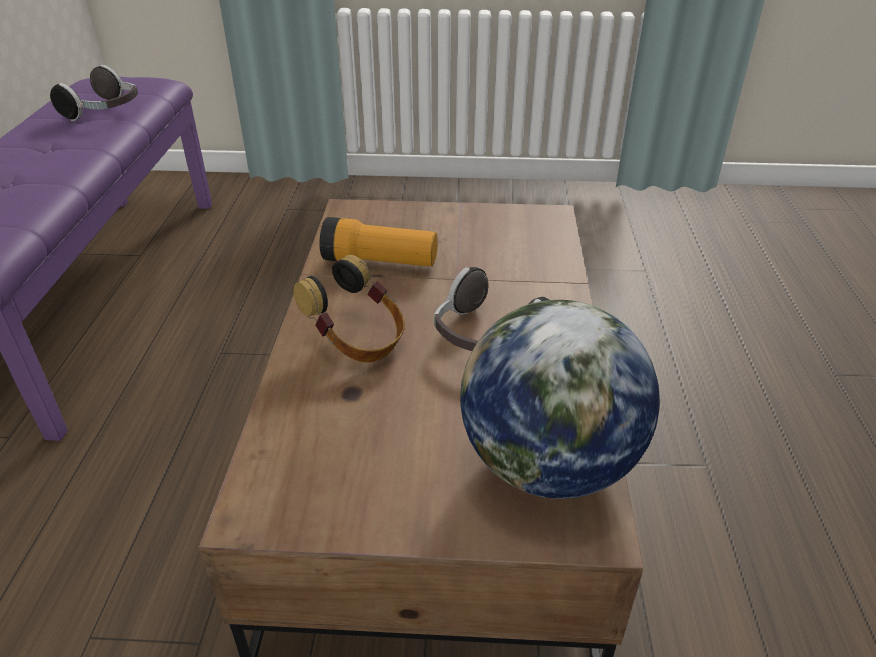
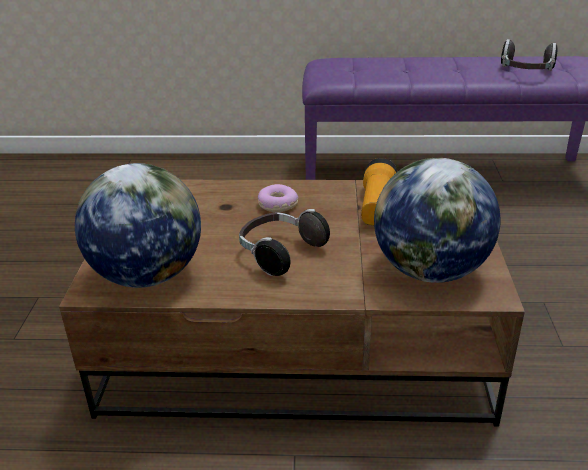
camera: 90 degrees right, 5 degrees down
(357, 341) = (277, 205): headphones -> donut
(516, 241) = (429, 271): none -> globe

